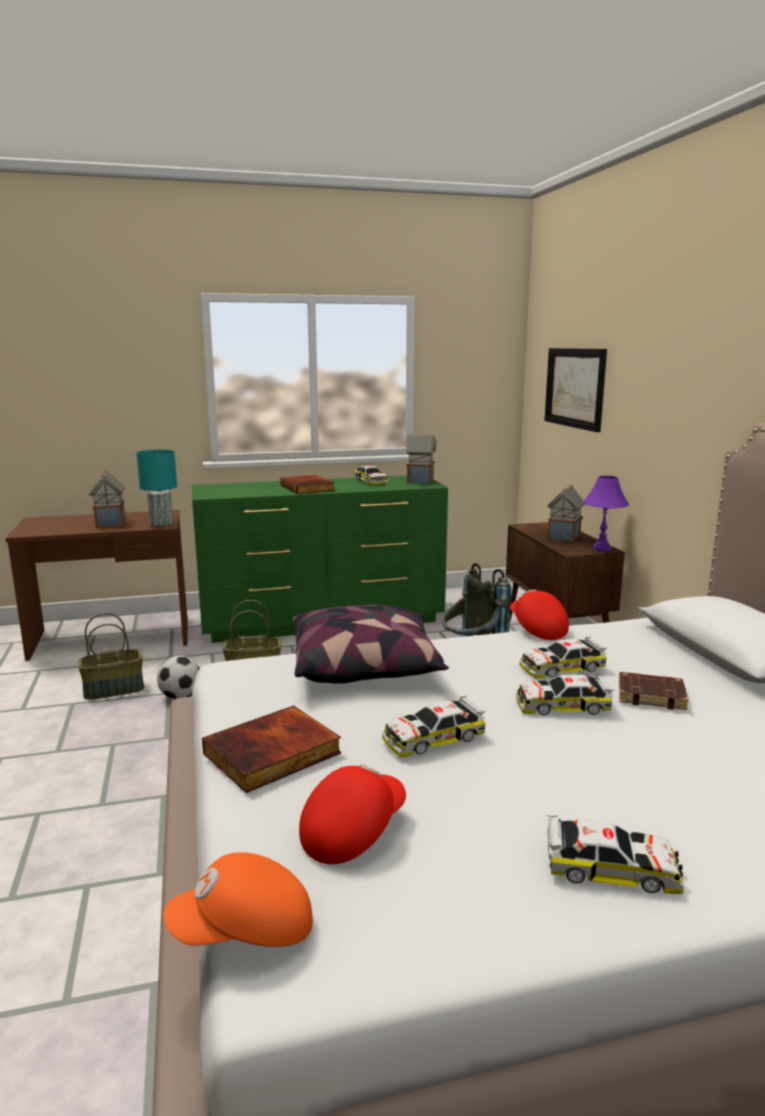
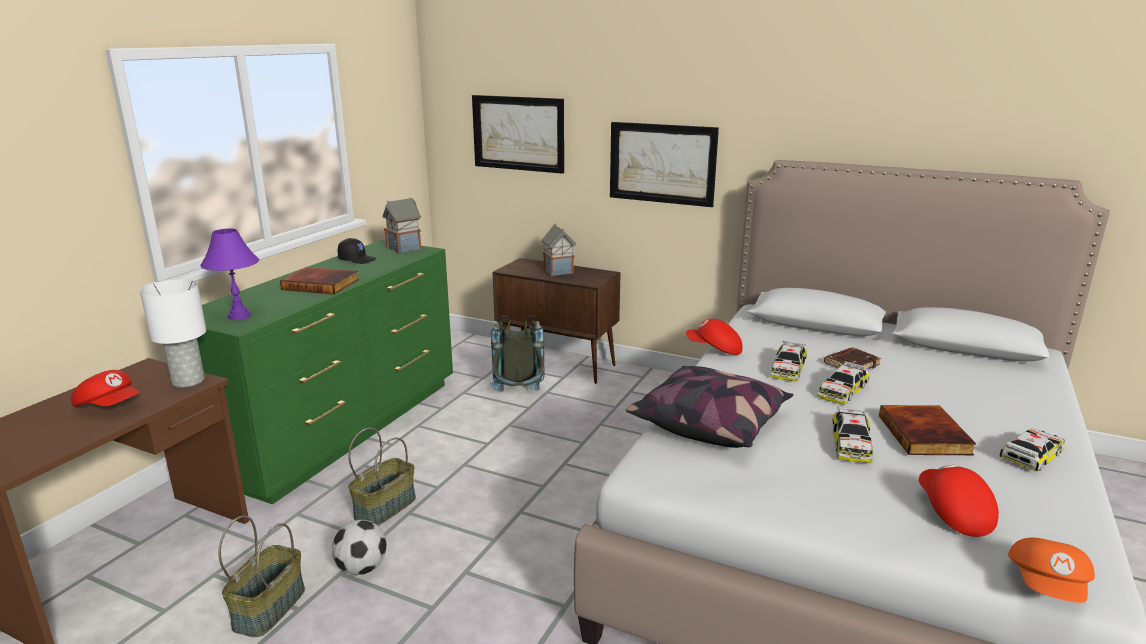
camera: 50 degrees left, 5 degrees up
(110, 523) = (110, 406): toy house -> red cap
(162, 524) = (189, 381): turquoise table lamp -> white table lamp
(272, 754) = (825, 506): book -> book (926, 435)
(371, 481) = (357, 259): toy car -> black cap
(601, 548) = (602, 273): purple table lamp -> purple table lamp (239, 316)
(673, 425) = (662, 163): none -> picture

